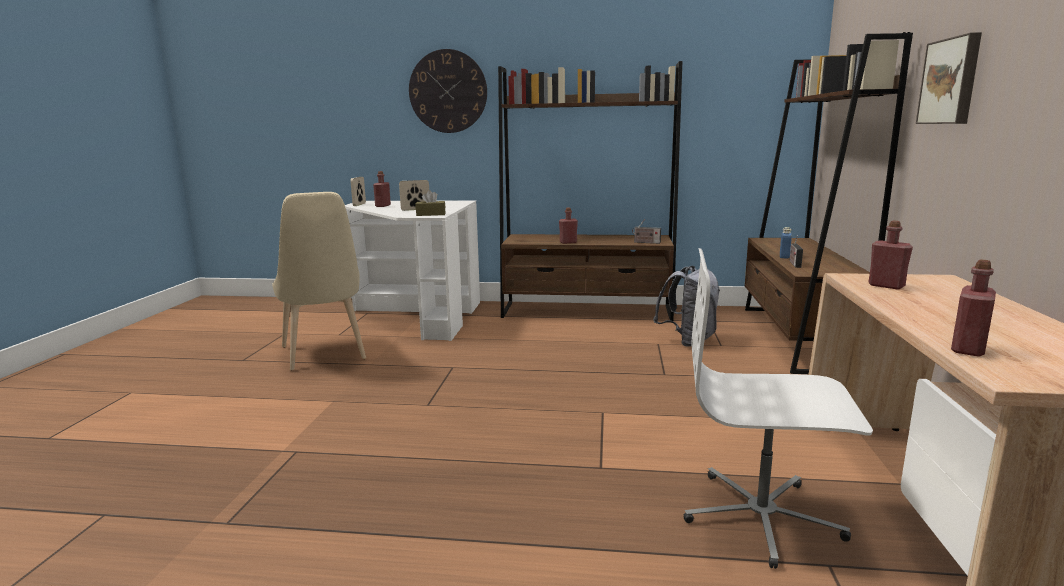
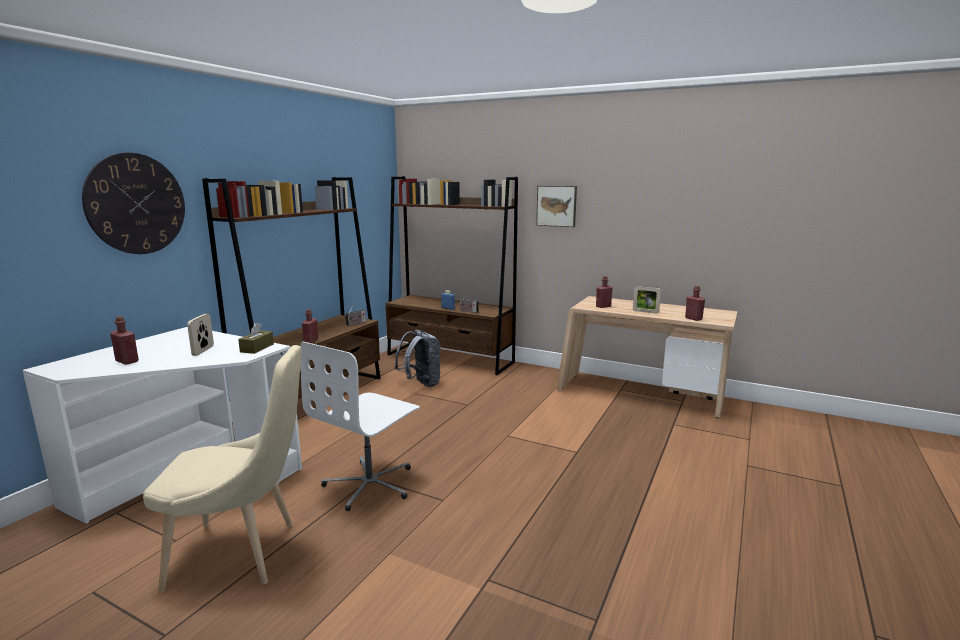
camera: 70 degrees left, 0 degrees up
(359, 204) = (76, 371): picture frame -> picture frame (645, 312)
(762, 517) = (637, 426): white office chair -> white office chair (370, 484)

